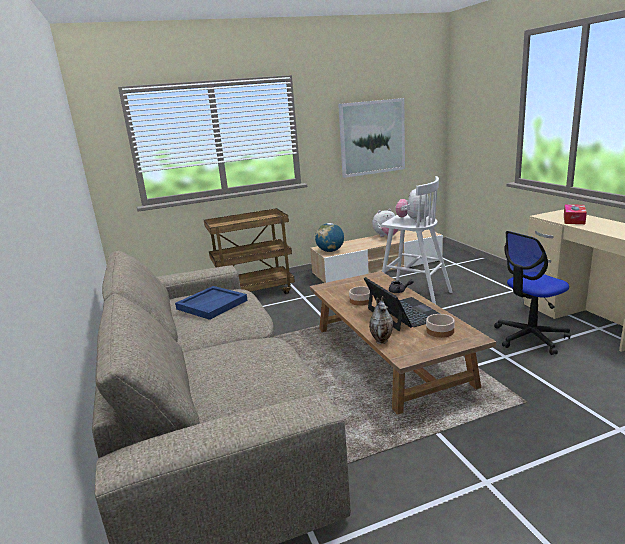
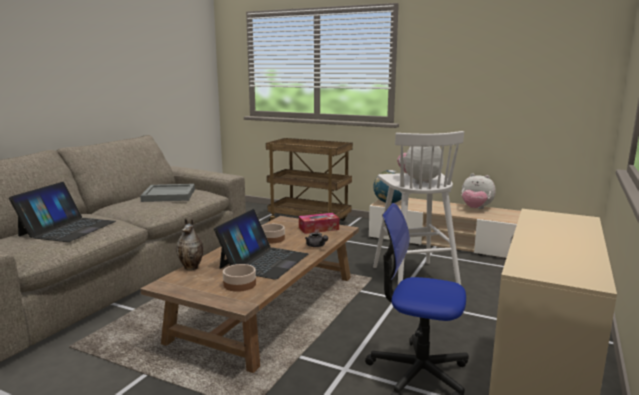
camera: 45 degrees right, 5 degrees down
(212, 304) = (169, 195): blue tray -> grey tray
(240, 365) = (68, 228): none -> laptop
(372, 137) = (492, 83): picture -> none
(574, 219) = (554, 228): tissue box -> tissue box (318, 228)

